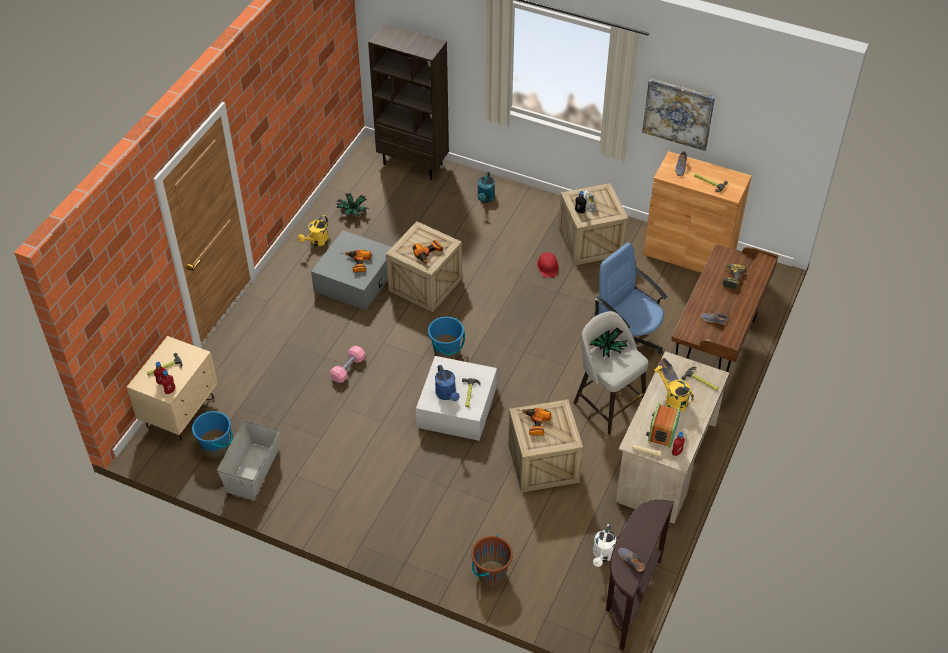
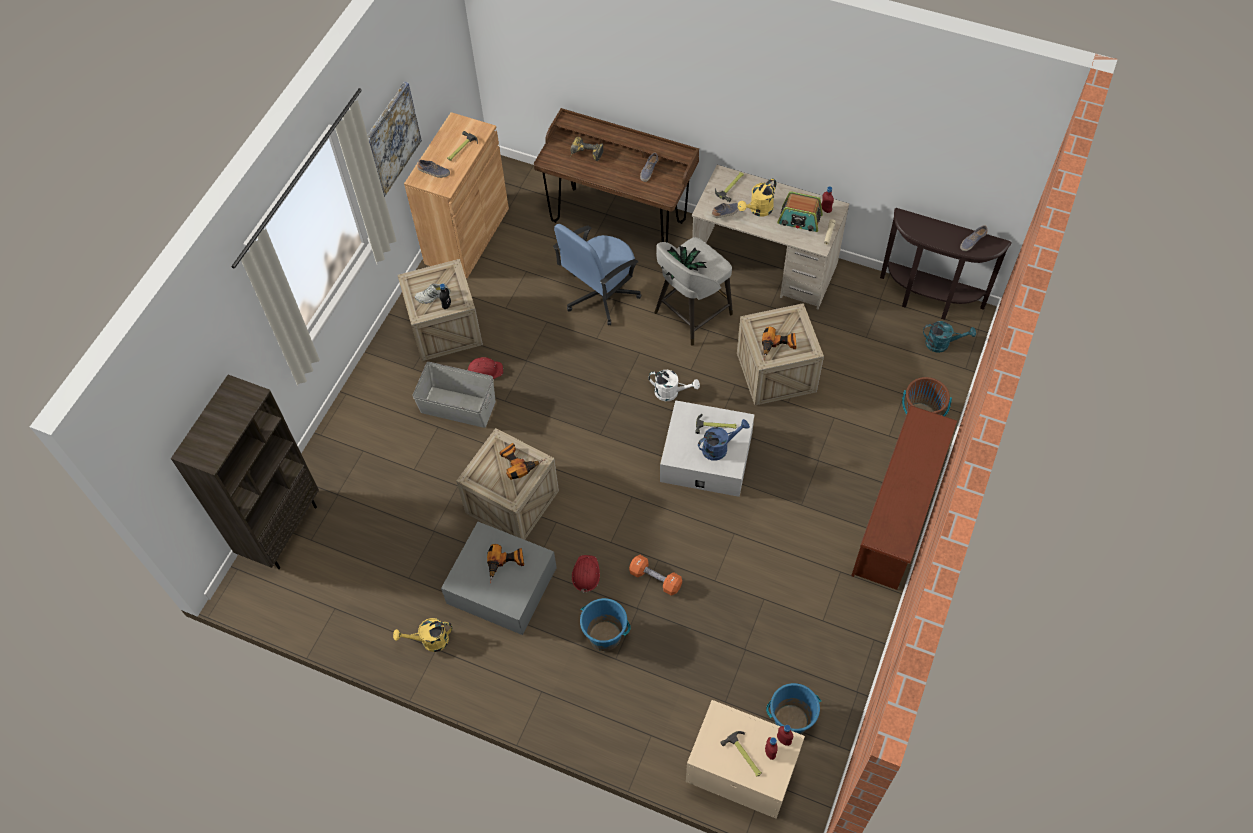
camera: 90 degrees left, 10 degrees up
(253, 470) = (821, 670): grey storage box -> grey storage box (458, 406)
(316, 242) = (429, 641): yellow watering can -> yellow watering can turned 135 degrees clockwise
(348, 369) = (655, 579): pink dumbbell -> orange dumbbell
(352, 212) = (372, 600): potted plant -> none
(357, 327) = (585, 574): none -> red hard hat
(384, 541) = (897, 518): none -> brown shoe rack
(446, 351) = (622, 472): blue bucket -> blue bucket (605, 636)
(485, 199) = (360, 441): turquoise watering can -> turquoise watering can (942, 343)
(602, 556) = (884, 321): white watering can -> white watering can (671, 392)

